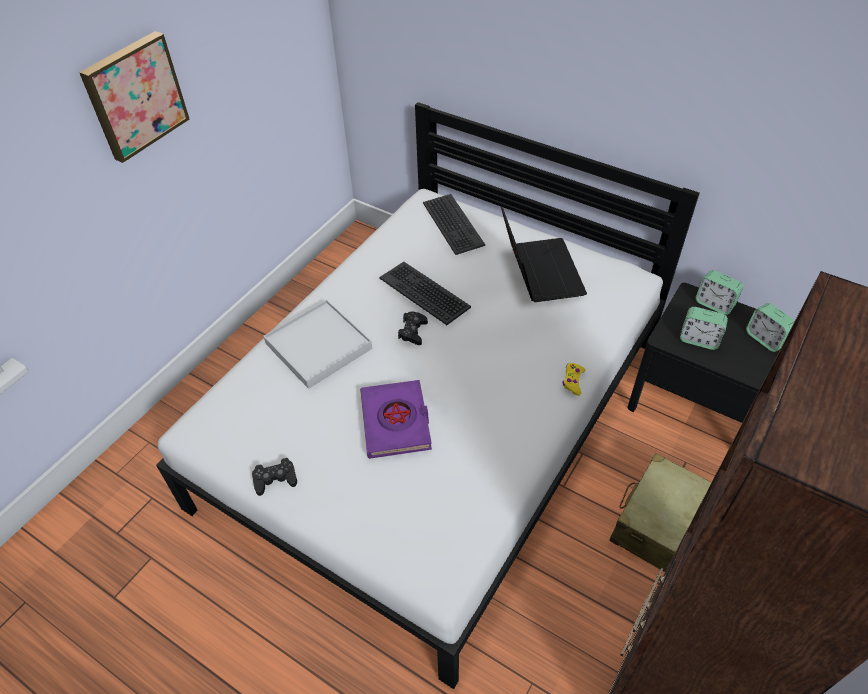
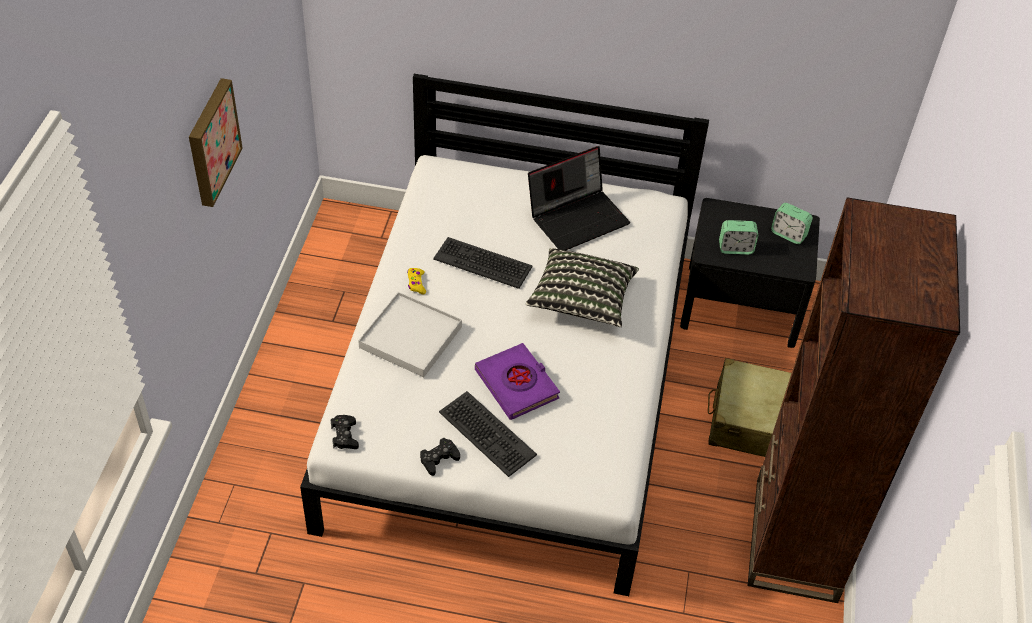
camera: 25 degrees left, 0 degrees up
(413, 331) = (490, 302): black game controller -> black game controller (344, 436)
(452, 224) = (474, 188): keyboard -> keyboard (486, 434)
(505, 352) = (581, 300): none -> pillow
(539, 271) = (578, 217): laptop -> laptop turned 90 degrees clockwise
(573, 381) = (649, 311): yellow game controller -> yellow game controller (416, 283)
(714, 304) = (737, 212): alarm clock -> none

